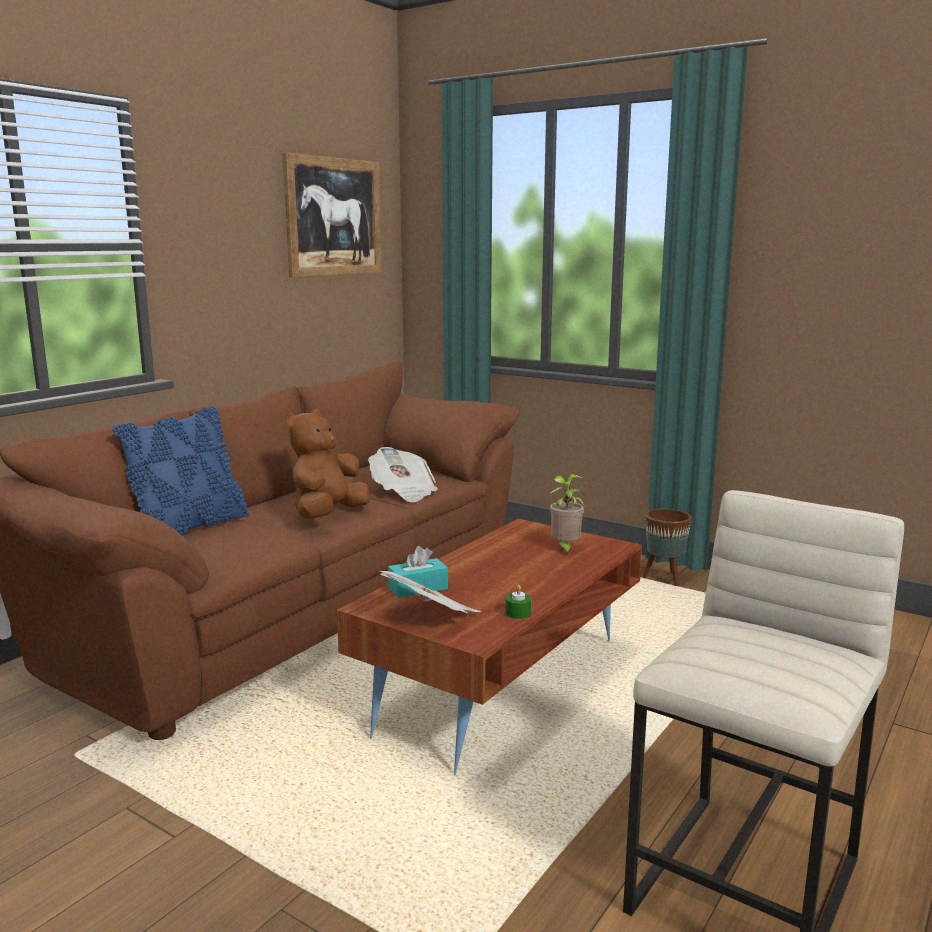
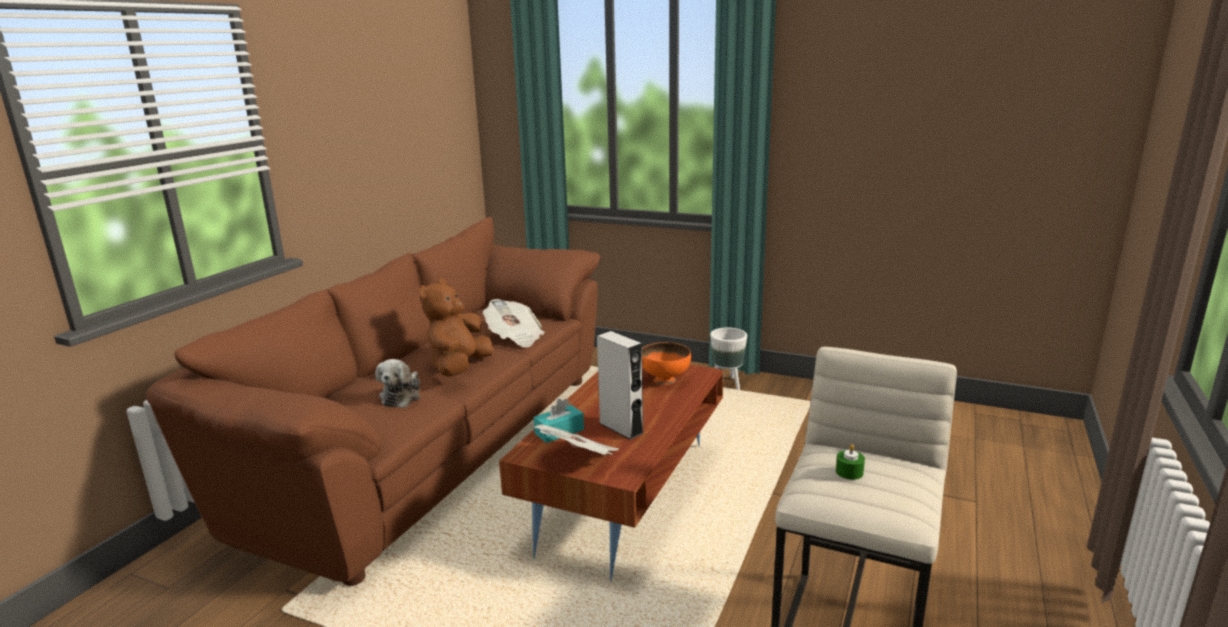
camera: 10 degrees left, 5 degrees up
(189, 528) = (343, 395): blue pillow -> none
(252, 535) = (402, 396): none -> plush toy
(334, 217) = (421, 92): picture -> none
(493, 591) = (621, 428): none -> grey speaker
(518, 613) = (648, 447): green candle -> green candle (849, 472)
(565, 549) = (665, 380): potted plant -> orange bowl
(664, 579) = (727, 384): brown planter -> white planter

